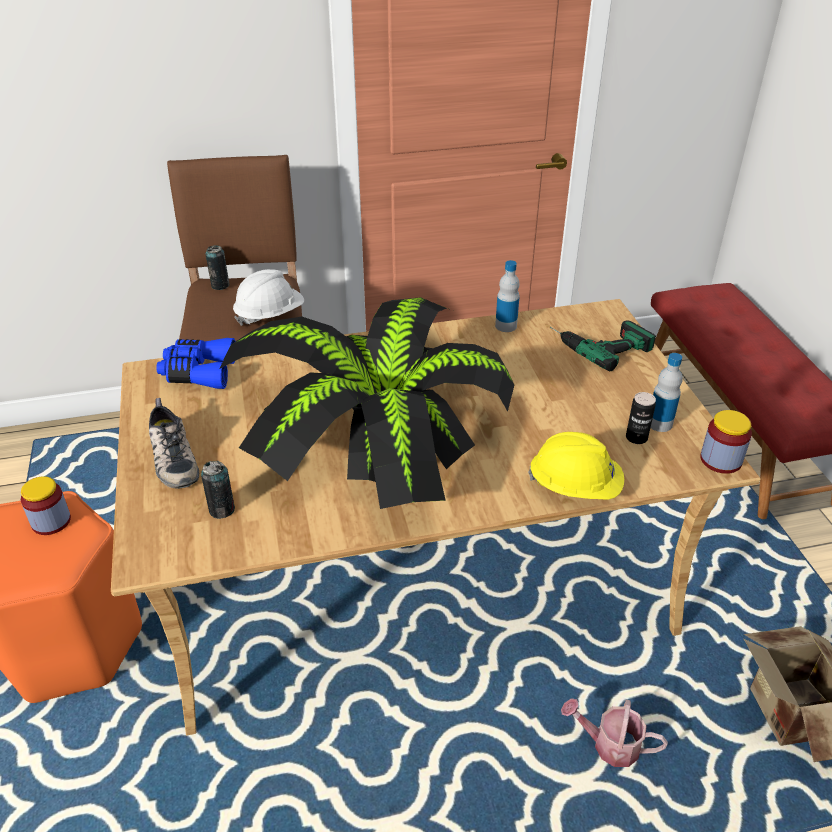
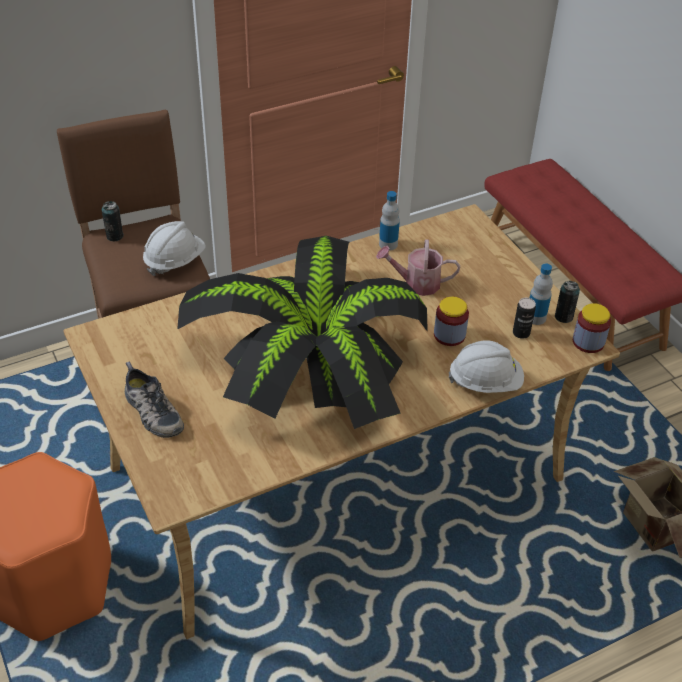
camera: 15 degrees left, 5 degrees up
(51, 521) = (37, 482): jar -> jar (449, 335)
(198, 372) = (137, 328): blue binoculars -> none
(222, 510) = (214, 449): can -> can (563, 317)
(575, 487) = (485, 382): yellow hard hat -> white hard hat
(598, 343) = (469, 250): power drill -> none
(609, 746) = (526, 577): watering can -> watering can (416, 283)

